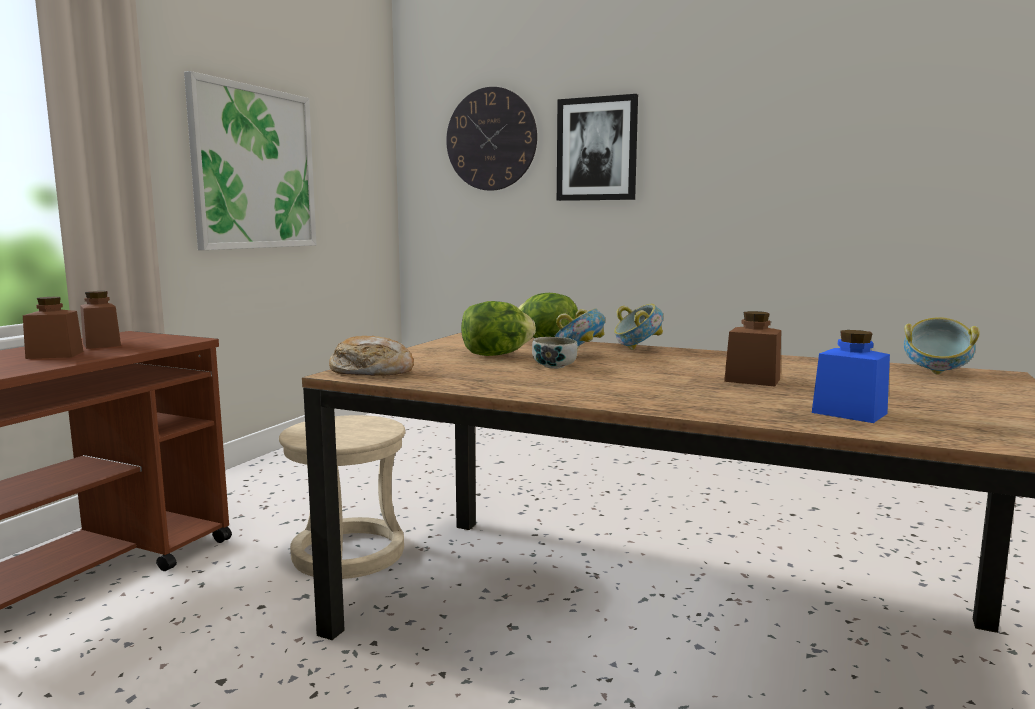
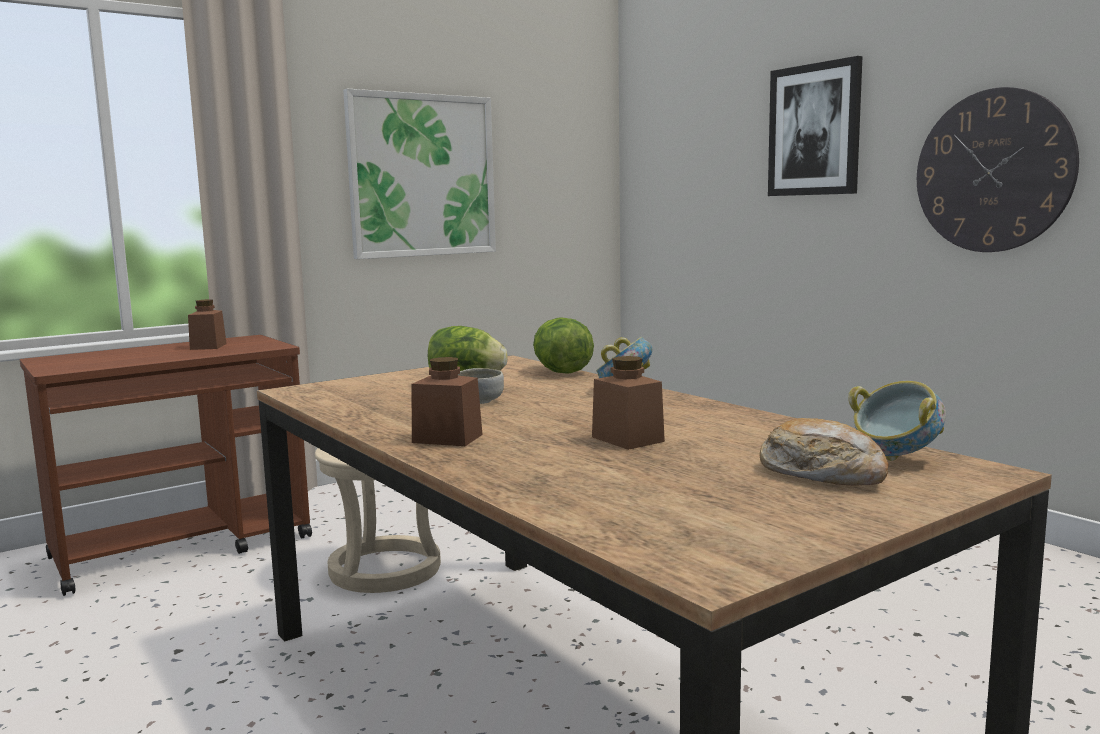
camera: 30 degrees right, 0 degrees up
(55, 355) = (158, 354): brown jar -> brown jar (447, 438)
(372, 371) = (317, 390): bread -> bread (822, 473)
(491, 139) = (705, 124): wall clock -> wall clock (993, 171)
(579, 355) = (543, 391): bowl -> none
(849, 413) = (602, 490): blue jar -> none

